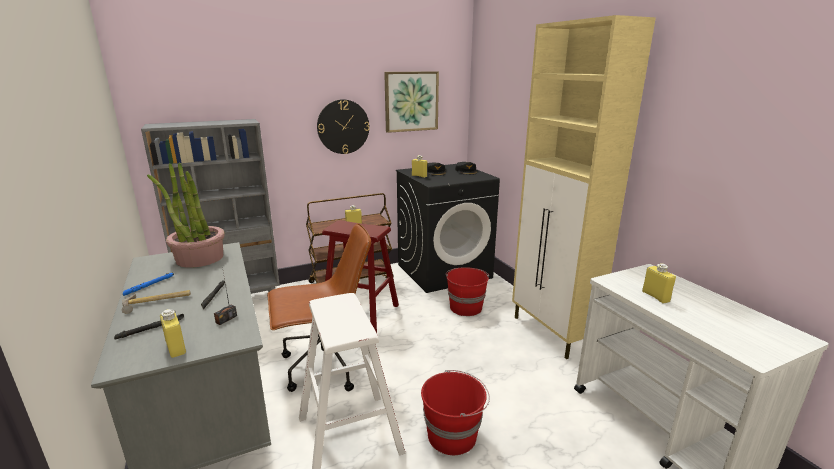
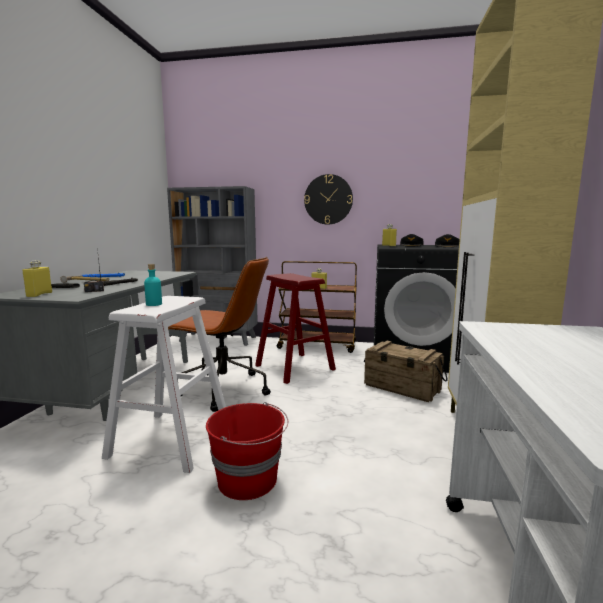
camera: 35 degrees right, 10 degrees down
(199, 258) = (156, 273): potted plant -> none
(335, 319) = (154, 304): none -> turquoise bottle
(411, 101) = (399, 177): picture -> none
(465, 307) = (401, 387): red bucket -> crate
(655, 296) = (537, 347): yellow bottle -> none

